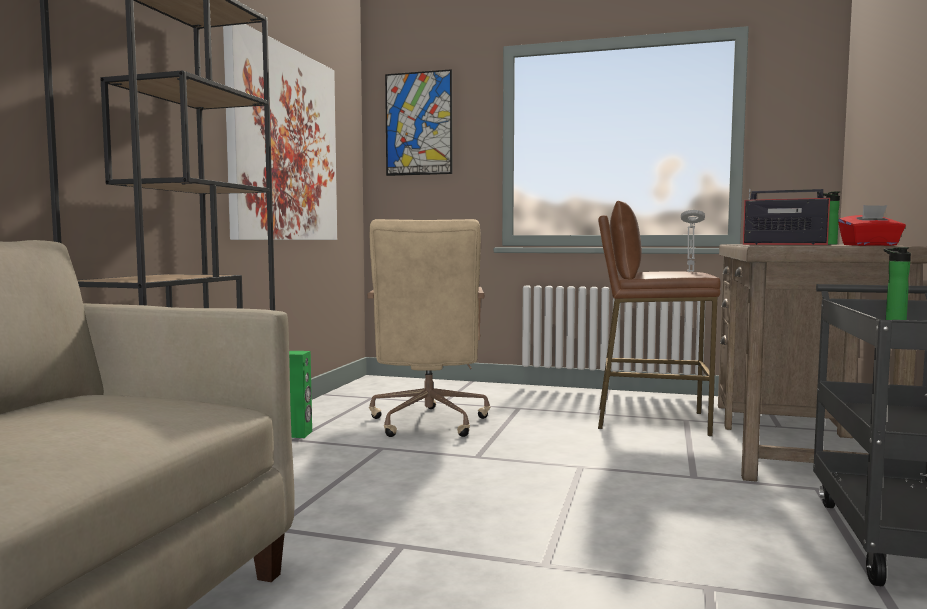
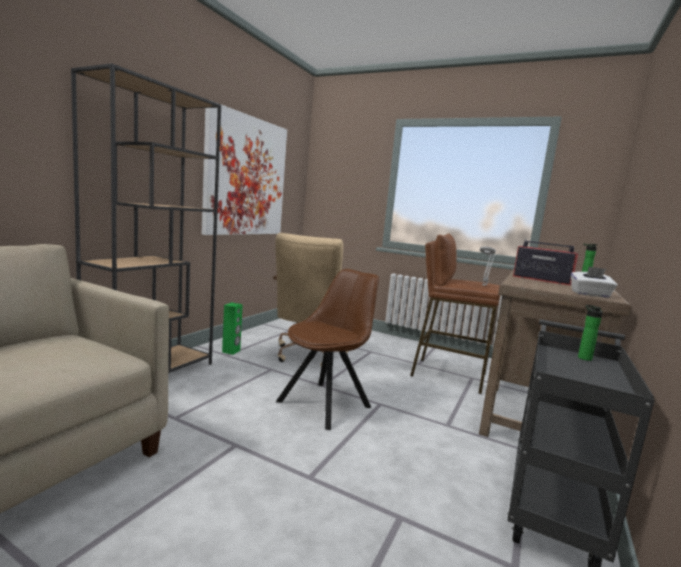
camera: 10 degrees right, 5 degrees up
(418, 123) = (340, 164): picture -> none
(500, 477) = (325, 403): none -> brown chair
(870, 245) = (590, 294): red tissue box -> white tissue box

